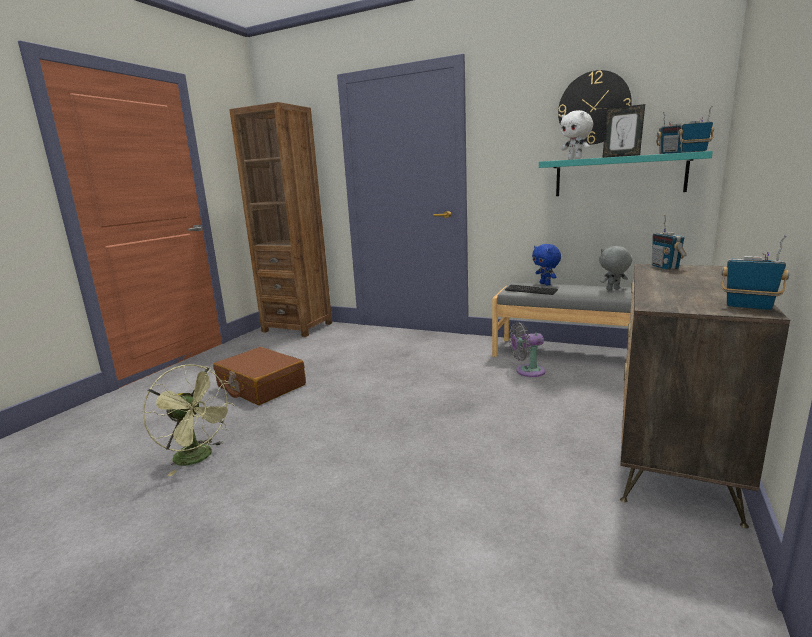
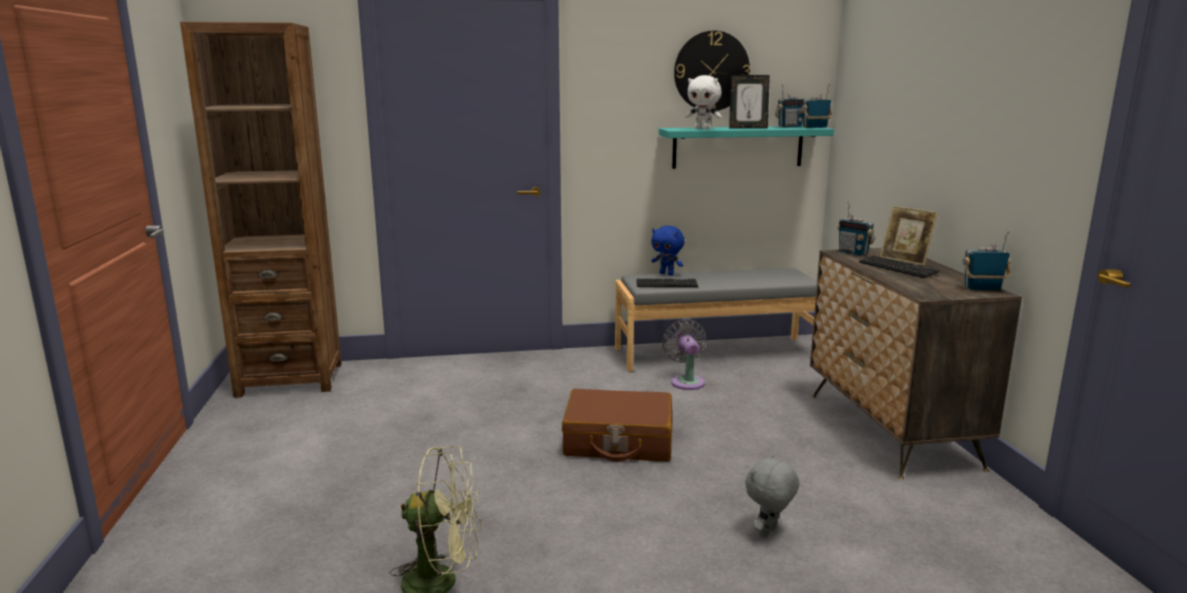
camera: 35 degrees left, 0 degrees up
(261, 386) = (377, 474): brown suitcase -> brown suitcase (618, 441)
(527, 371) = (686, 381): grey fan -> grey fan turned 120 degrees clockwise
(613, 289) = (744, 274): grey plush toy -> grey plush toy (768, 533)
(682, 282) = (897, 268): none -> keyboard
(710, 276) = (905, 260): none -> picture frame

